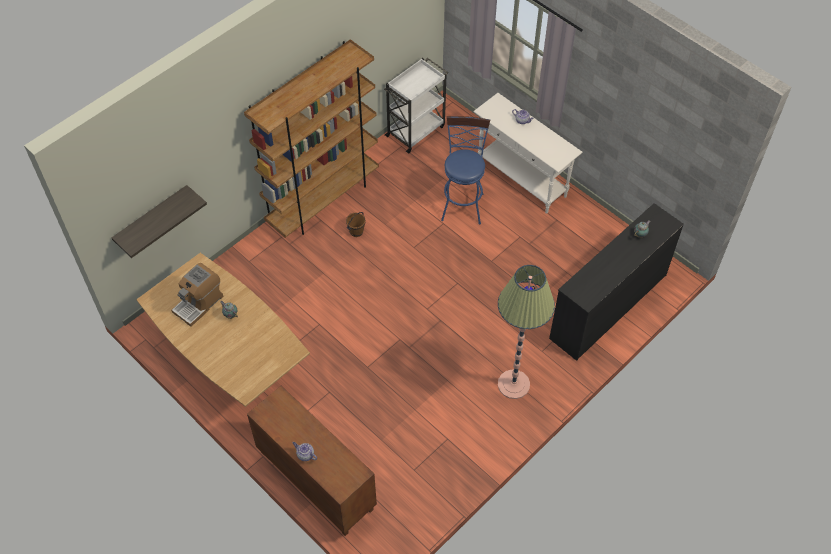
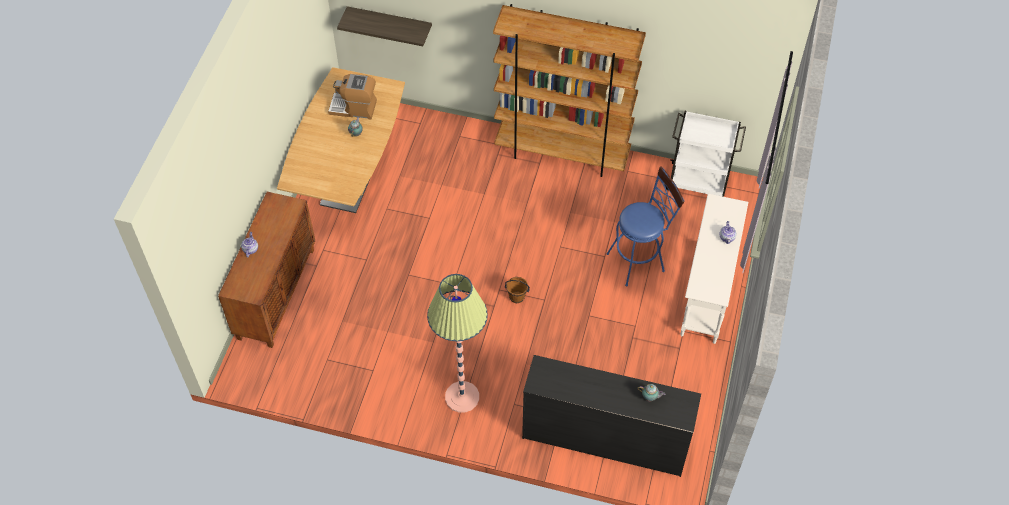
camera: 60 degrees right, 0 degrees up
(356, 232) = (545, 195): brown bucket -> brown bucket (516, 297)

